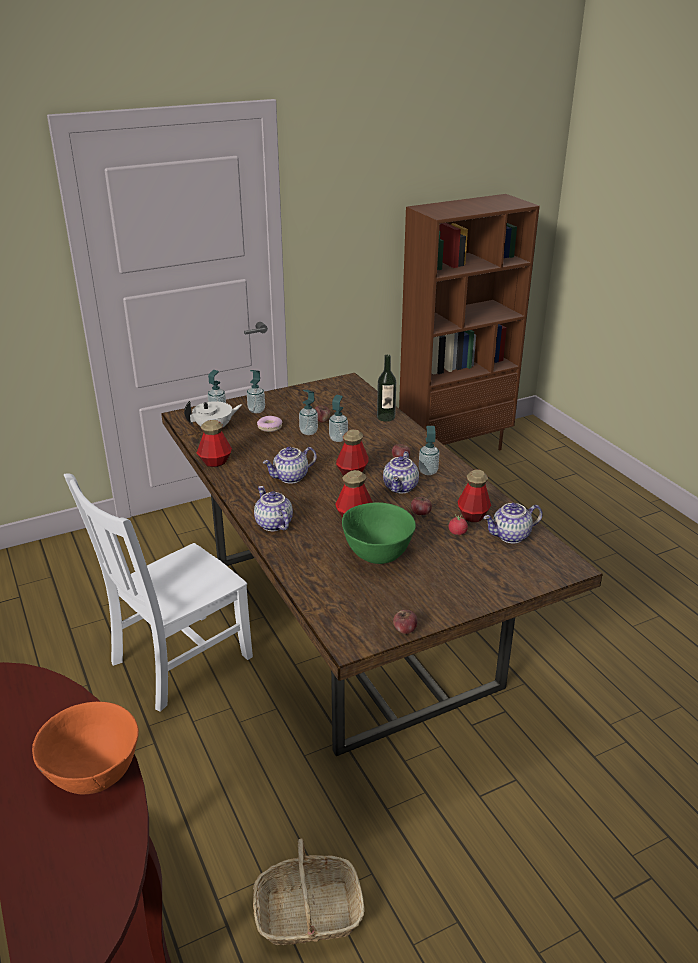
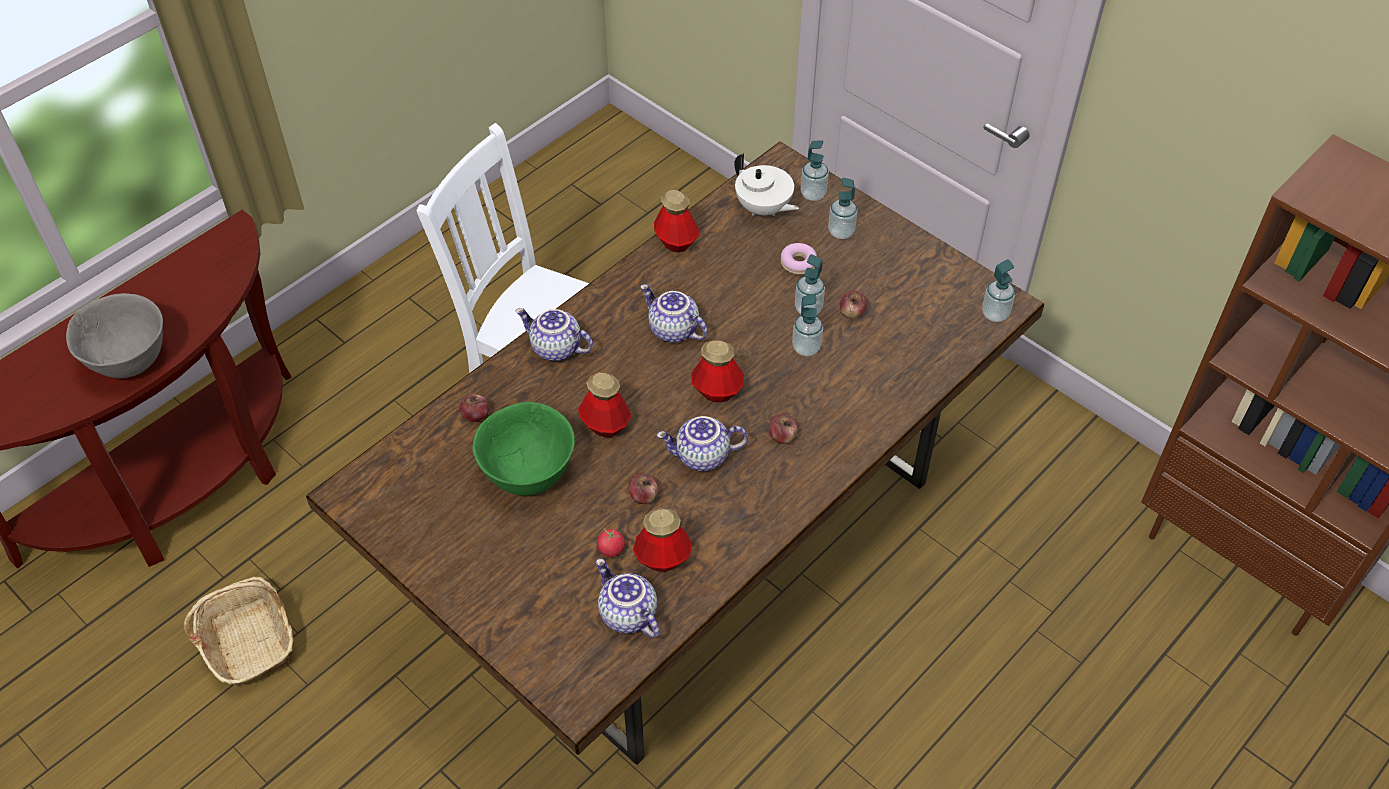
camera: 70 degrees right, 20 degrees up
(93, 775) = (128, 360): orange bowl -> grey bowl
(273, 524) = (555, 349): teapot -> teapot turned 105 degrees counterclockwise
(386, 417) = (905, 385): bottle -> none
(404, 629) = (385, 539): apple -> apple (475, 415)
(428, 471) = (762, 478): soap dispenser -> soap dispenser (995, 314)

